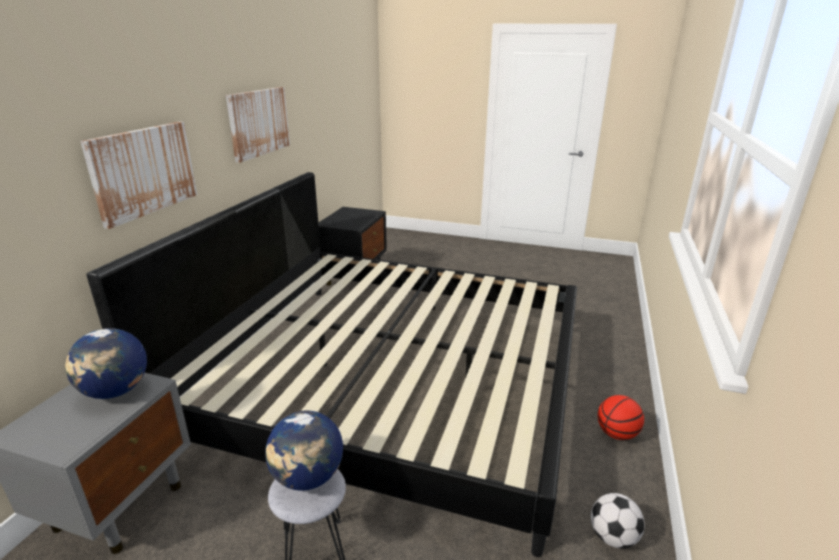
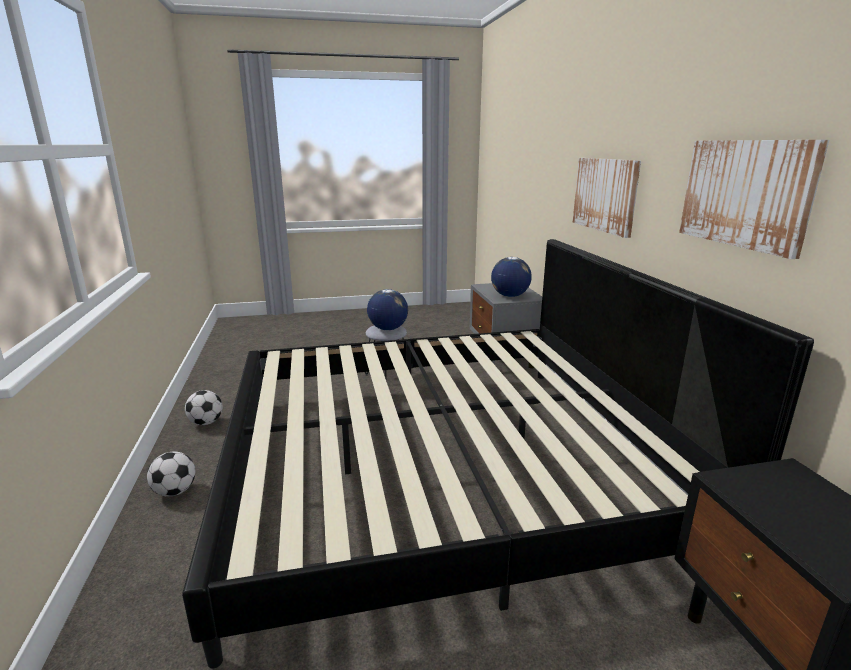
camera: 150 degrees right, 5 degrees down
(616, 434) = (175, 491): basketball -> football

